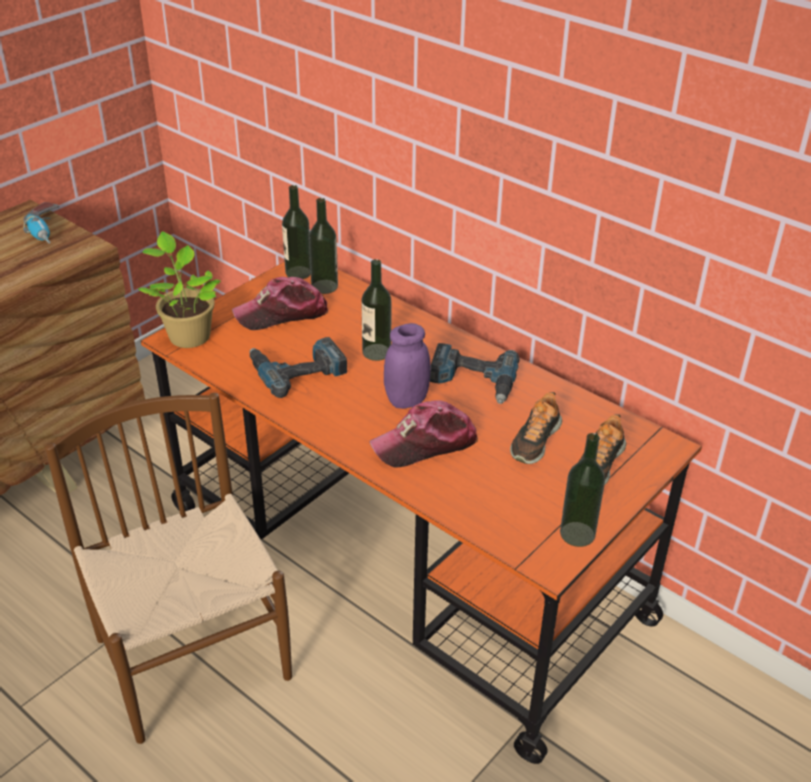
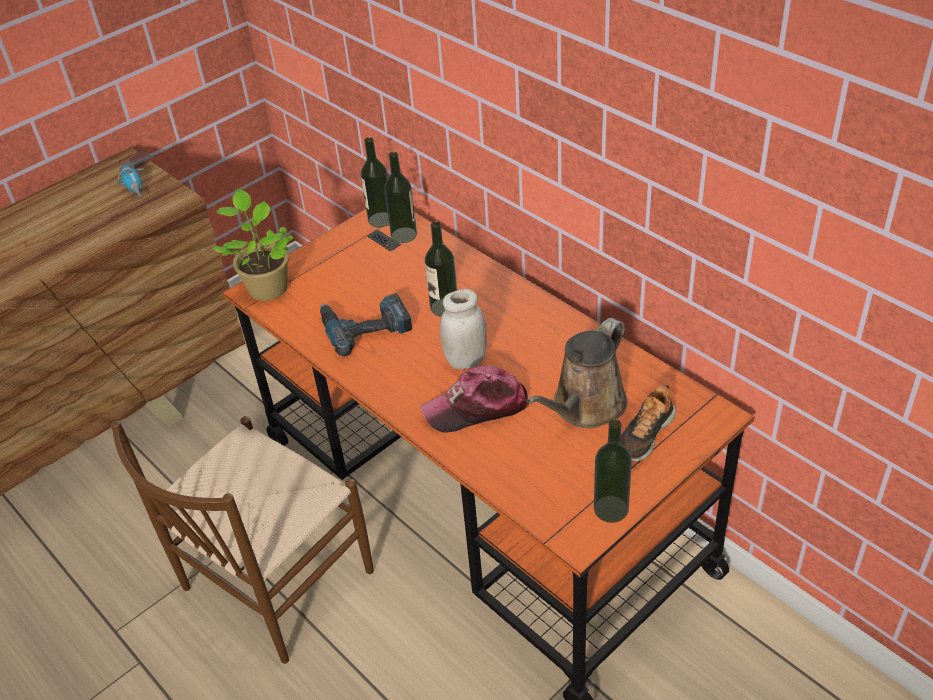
camera: 10 degrees right, 5 degrees up
(190, 652) = (272, 586): brown chair -> brown chair turned 120 degrees counterclockwise
(282, 314) = (358, 265): cap -> none
(406, 400) = (466, 360): purple jar -> white jar
(473, 381) = (534, 340): power drill -> none
(535, 441) = (585, 407): shoe -> brown watering can

